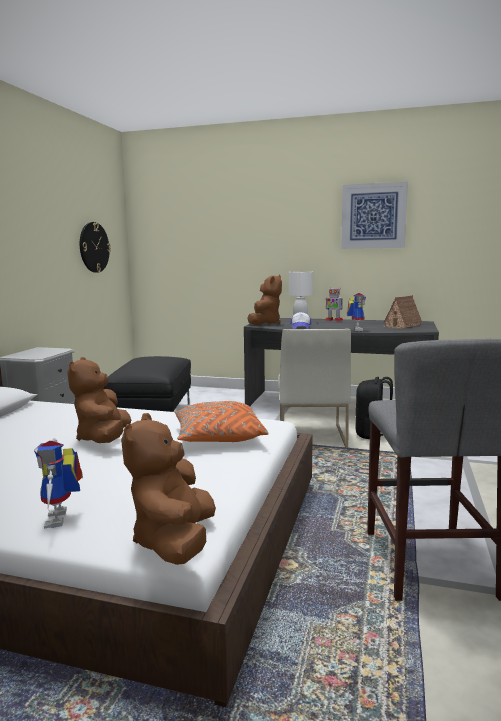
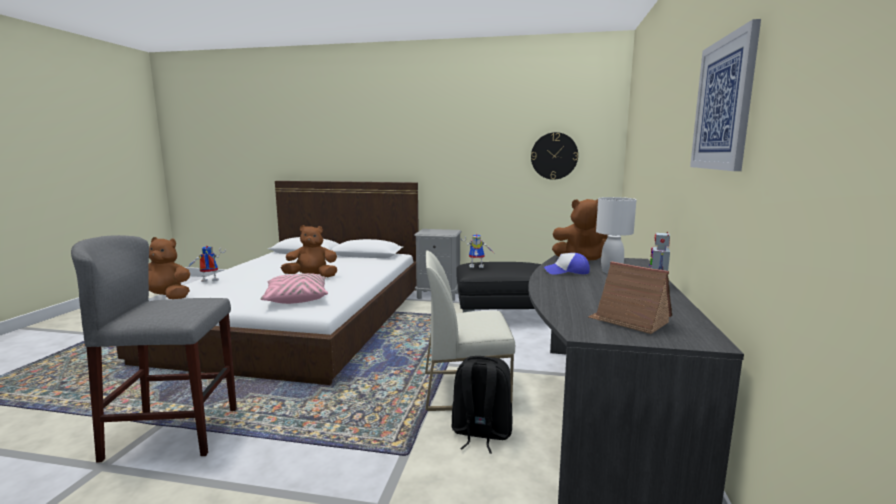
camera: 85 degrees right, 0 degrees up
(218, 437) = (296, 298): orange pillow -> pink pillow
(355, 329) = (555, 293): toy robot -> toy robot (477, 266)

